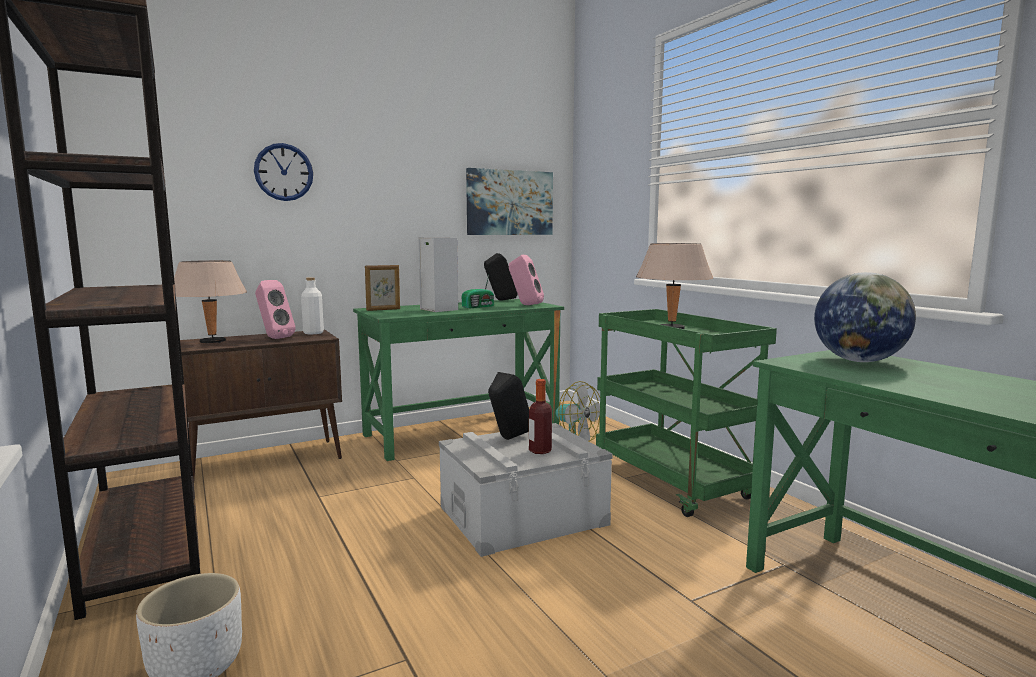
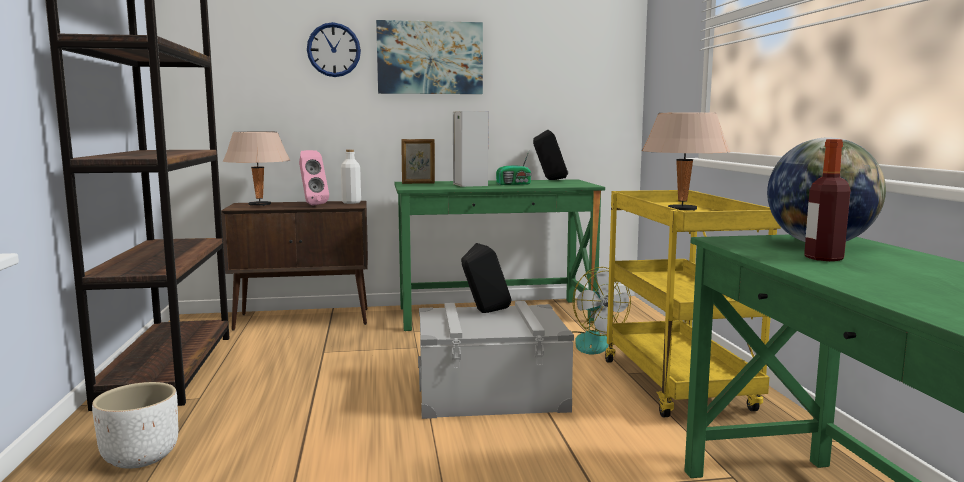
camera: 20 degrees right, 0 degrees up
(509, 203) = (567, 76): picture -> picture (430, 58)
(525, 305) = (566, 184): pink speaker -> none
(540, 451) = (503, 325): bottle -> bottle (823, 258)
(675, 484) = (679, 386): green cart -> yellow cart

